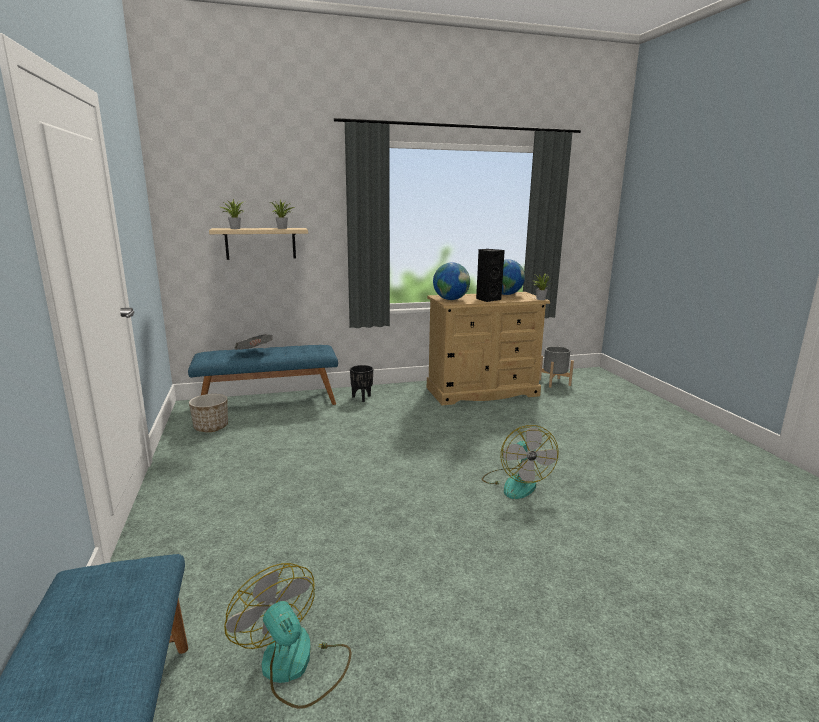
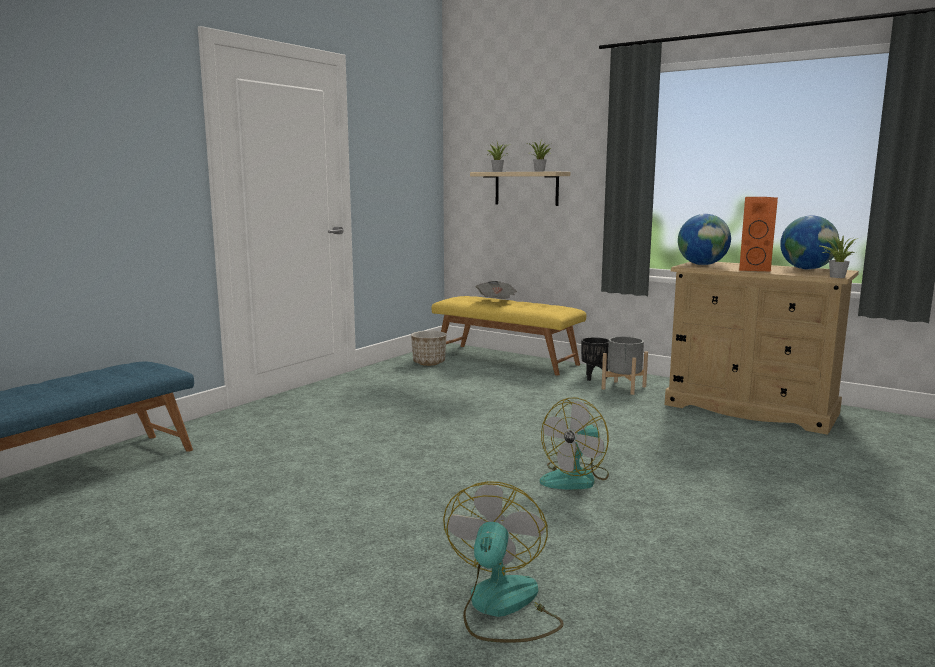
camera: 50 degrees right, 5 degrees down
(268, 402) = (506, 359): blue bench -> yellow bench
(295, 666) = (208, 481): fan -> fan (502, 607)
(487, 299) = (753, 269): black speaker -> orange speaker
(554, 382) = (897, 430): grey planter -> grey planter (623, 388)

